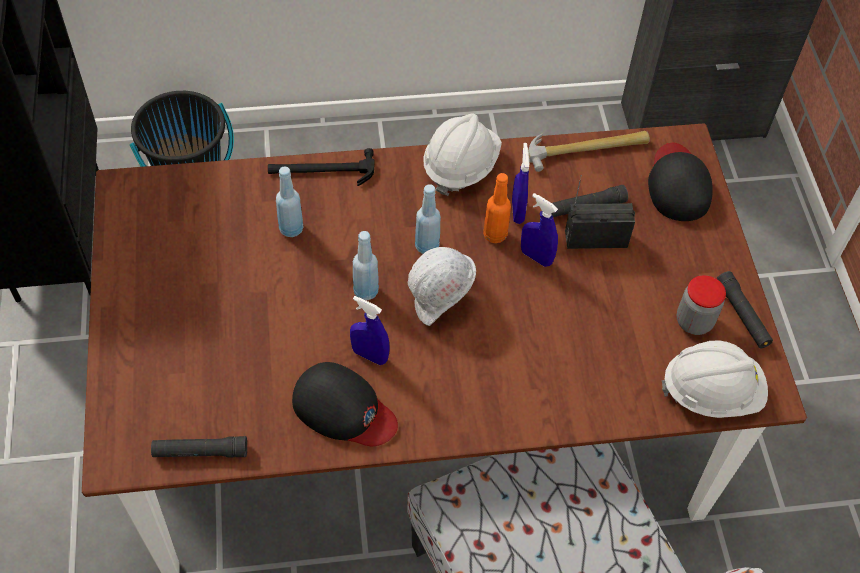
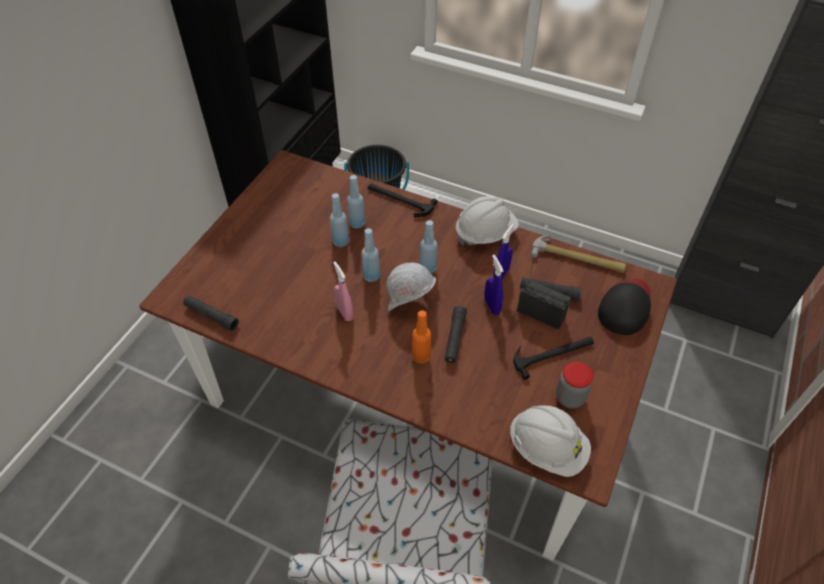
camera: 35 degrees right, 5 degrees down
(289, 264) = (340, 241): none -> blue bottle
(343, 409) = (305, 334): black cap -> none
(370, 355) = (344, 312): blue spray bottle -> pink spray bottle
(495, 235) = (475, 281): orange bottle -> orange bottle (421, 356)
(642, 280) = (553, 354): none -> hammer
(742, 315) = (609, 411): black flashlight -> black flashlight (455, 338)

